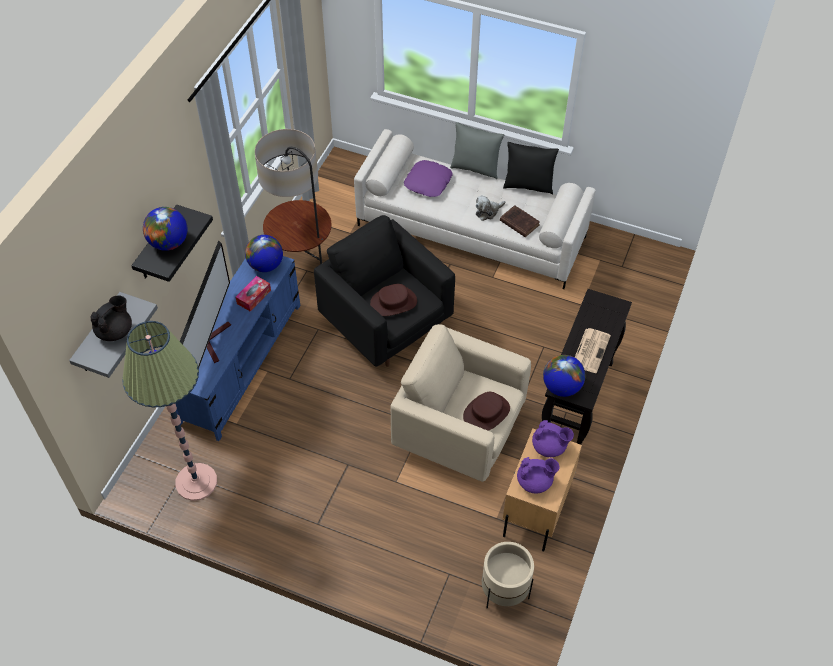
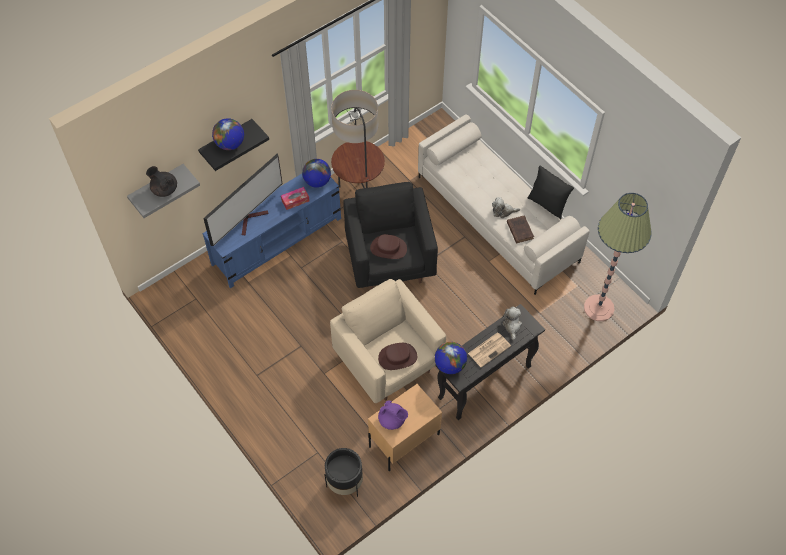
camera: 30 degrees right, 5 degrees up
(115, 331) = (164, 189): black teapot -> black teapot turned 120 degrees counterclockwise
(196, 482) = (200, 308): floor lamp -> floor lamp (598, 308)
(428, 182) = (475, 169): purple pillow -> none
(475, 168) = (518, 173): grey pillow -> none
(504, 591) = (345, 483): beige planter -> black planter
(549, 447) = (419, 402): purple teapot -> none
(595, 314) = (512, 325): none -> plush toy

